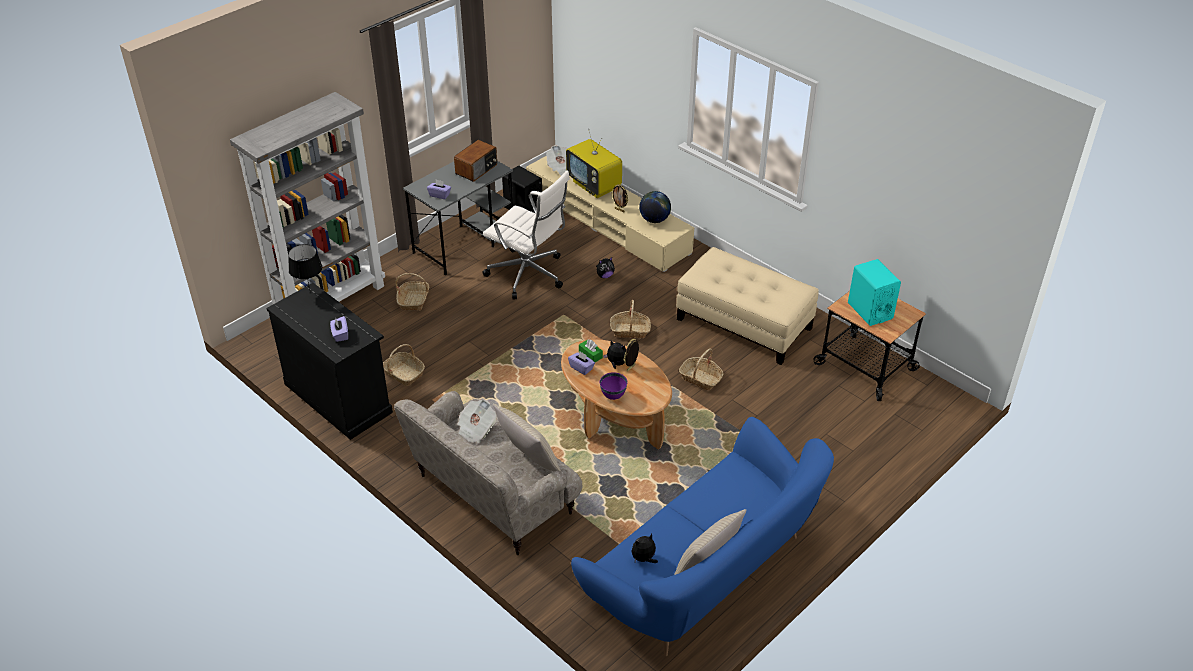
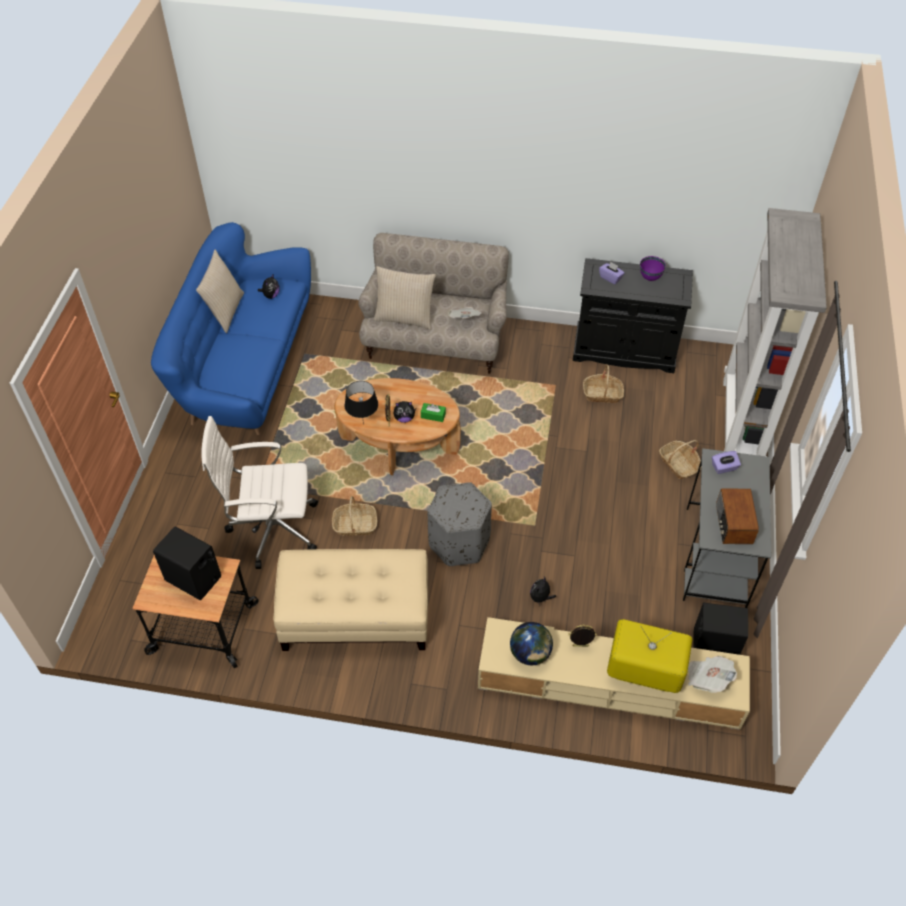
camera: 145 degrees right, 10 degrees up
(309, 291) = (681, 297): black table lamp -> black table lamp (363, 424)
(528, 275) = (613, 554): white office chair -> white office chair (271, 528)
(581, 368) = (429, 400): purple tissue box -> none
(613, 395) = (383, 389): purple bowl -> purple bowl (650, 278)
(630, 330) = (458, 542): basket -> grey ottoman
(870, 311) = (193, 579): turquoise speaker -> black speaker

